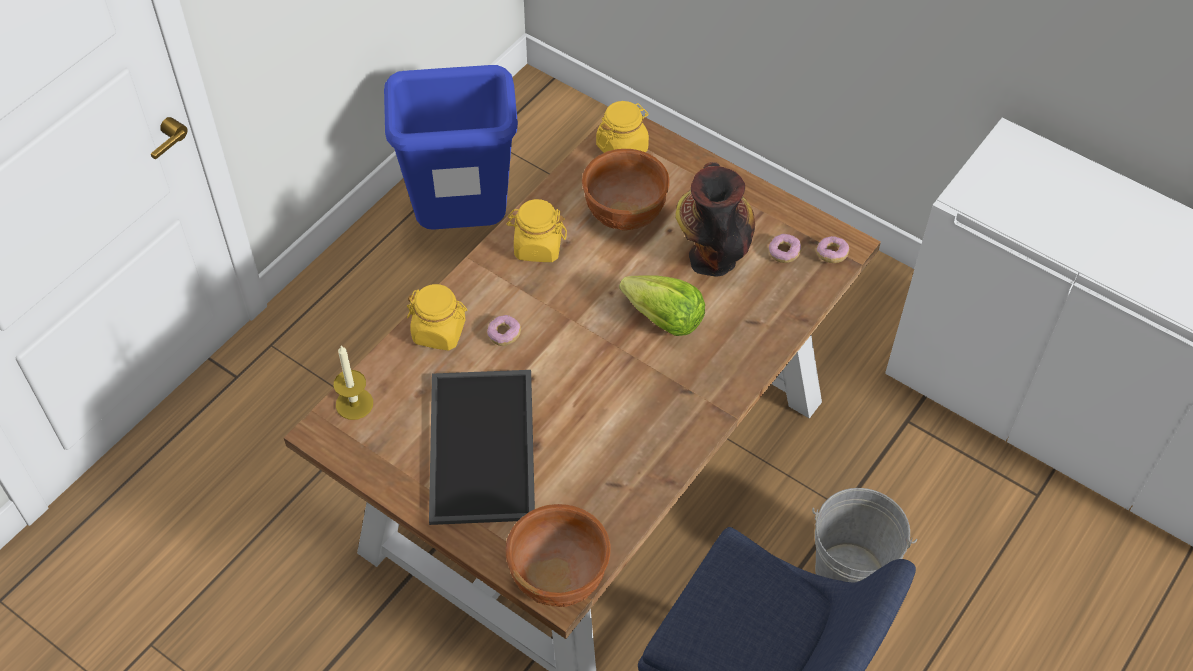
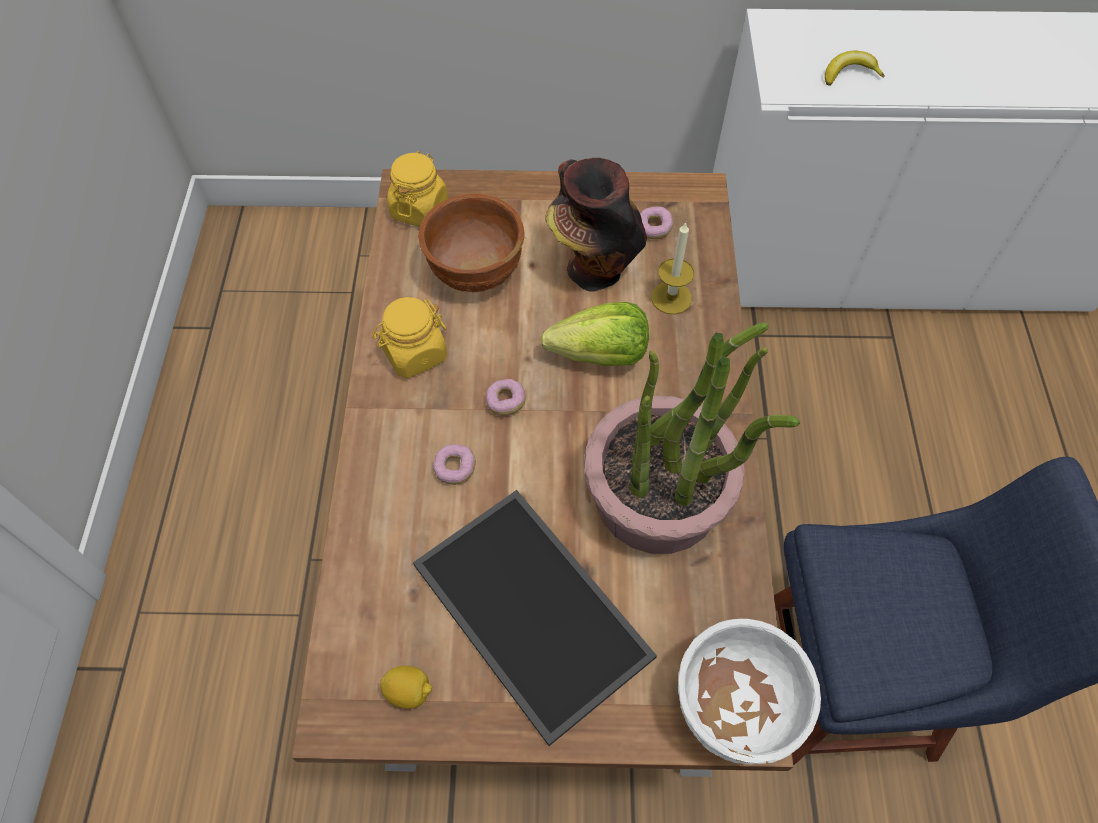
camera: 35 degrees left, 5 degrees up
(354, 404) = (348, 656): candle -> candle (671, 298)
(373, 444) = (408, 691): none -> lemon
(439, 332) = (381, 508): yellow jar -> none
(463, 225) = (255, 381): blue trash can -> none
(560, 577) = (735, 706): brown bowl -> white bowl
(622, 431) = (658, 497): none -> potted plant
(831, 254) = (695, 207): donut -> donut (506, 402)
(849, 574) = (818, 491): grey bucket -> none
(1036, 213) = (849, 73): none -> banana

